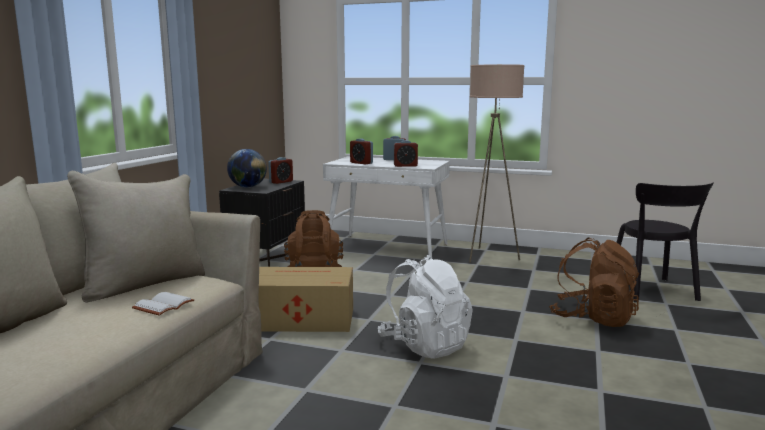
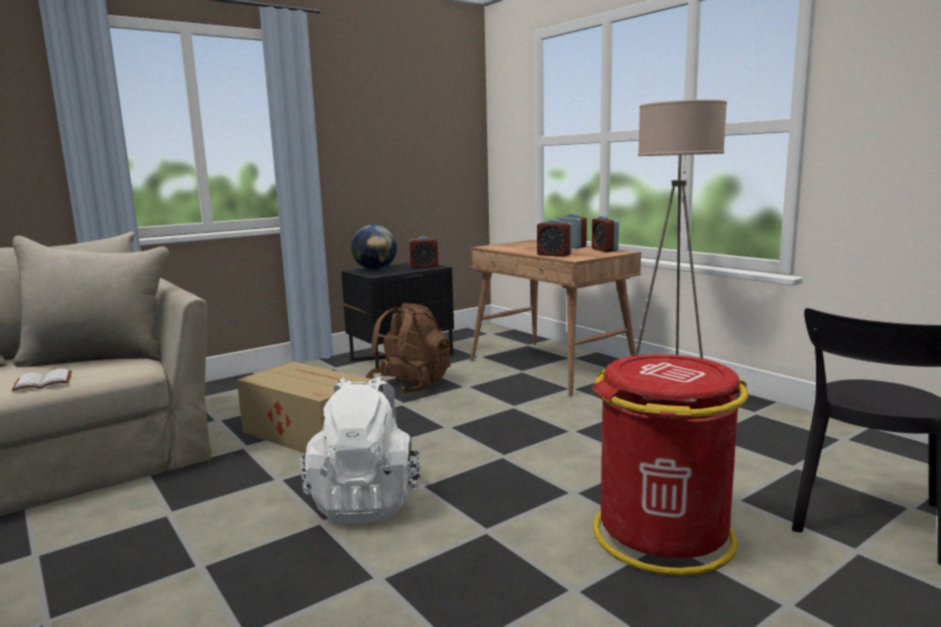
camera: 35 degrees right, 0 degrees up
(361, 163) = (515, 248): alarm clock -> alarm clock (604, 250)
(388, 248) = (551, 367): white desk -> brown desk
(592, 318) = (663, 535): brown backpack -> red trash can

